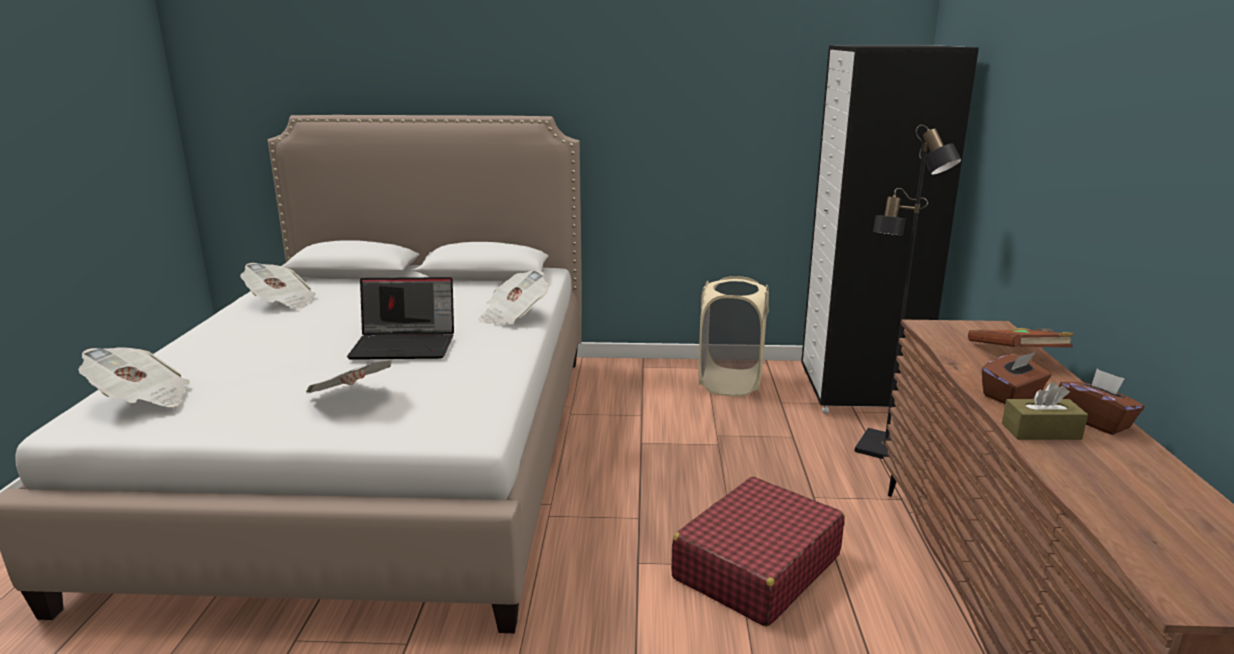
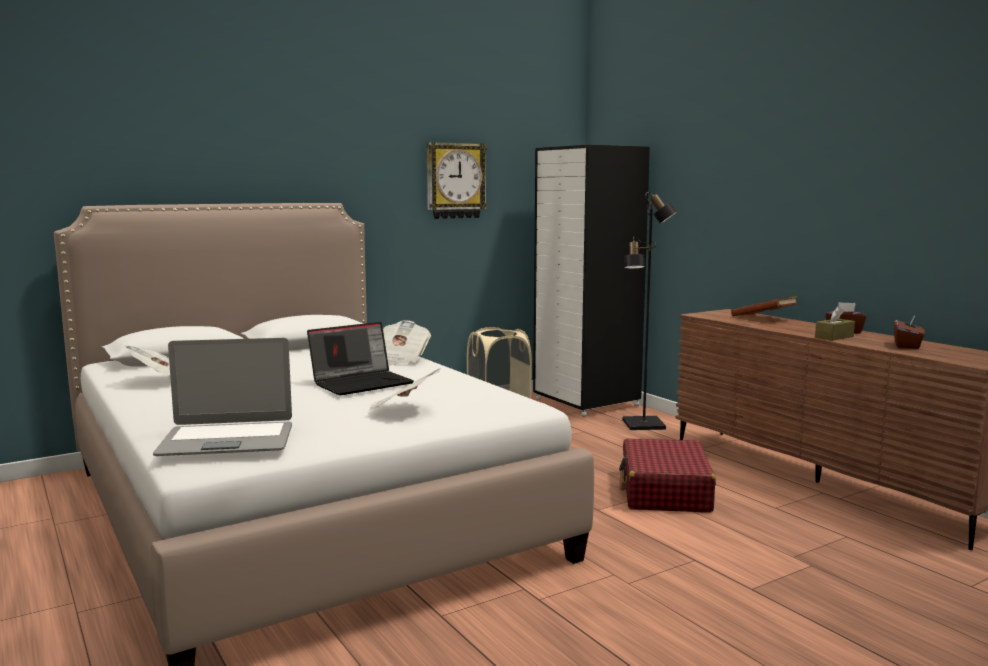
camera: 35 degrees left, 10 degrees down
(142, 399) = (227, 441): newspaper -> laptop
(715, 89) = (455, 181): none -> wall clock
(1012, 396) = (796, 329): brown tissue box -> brown tissue box (907, 345)

